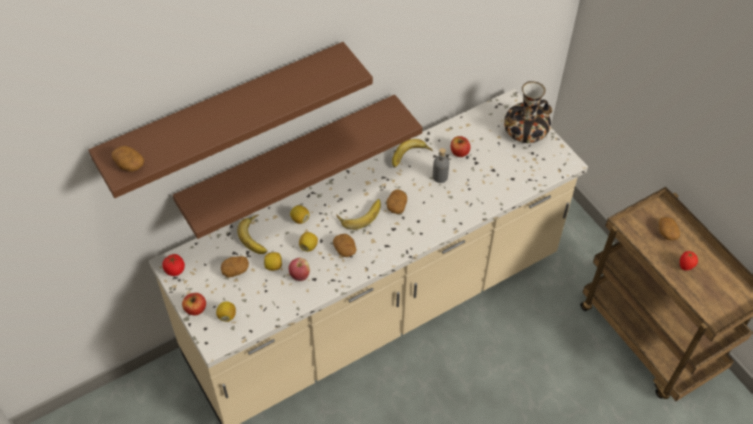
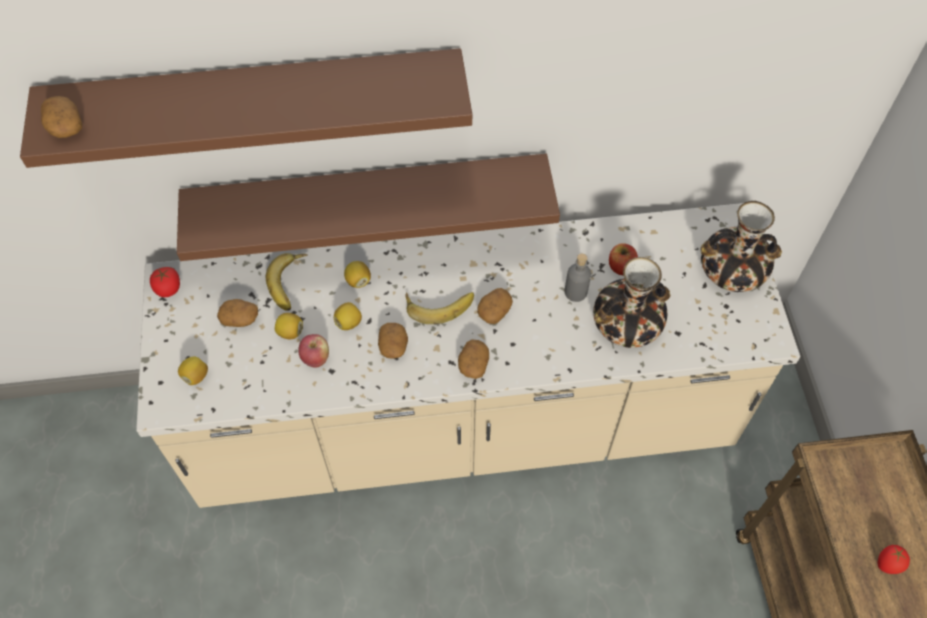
camera: 25 degrees right, 5 degrees up
(195, 309) = (163, 351): apple -> none
(410, 157) = (549, 249): banana -> none
(480, 183) = (628, 322): none -> vase
(667, 232) = (882, 500): potato -> potato (473, 364)

